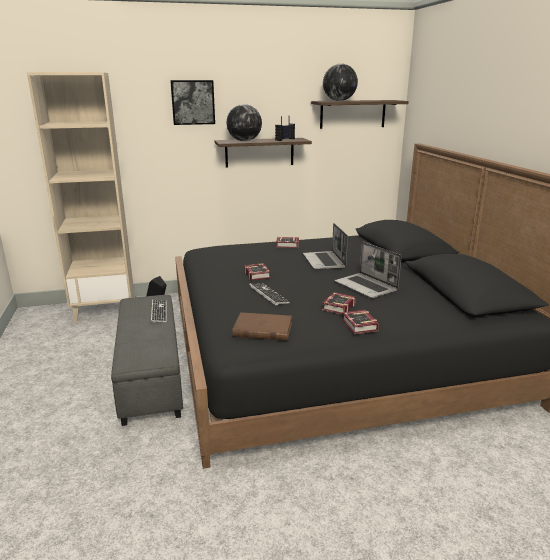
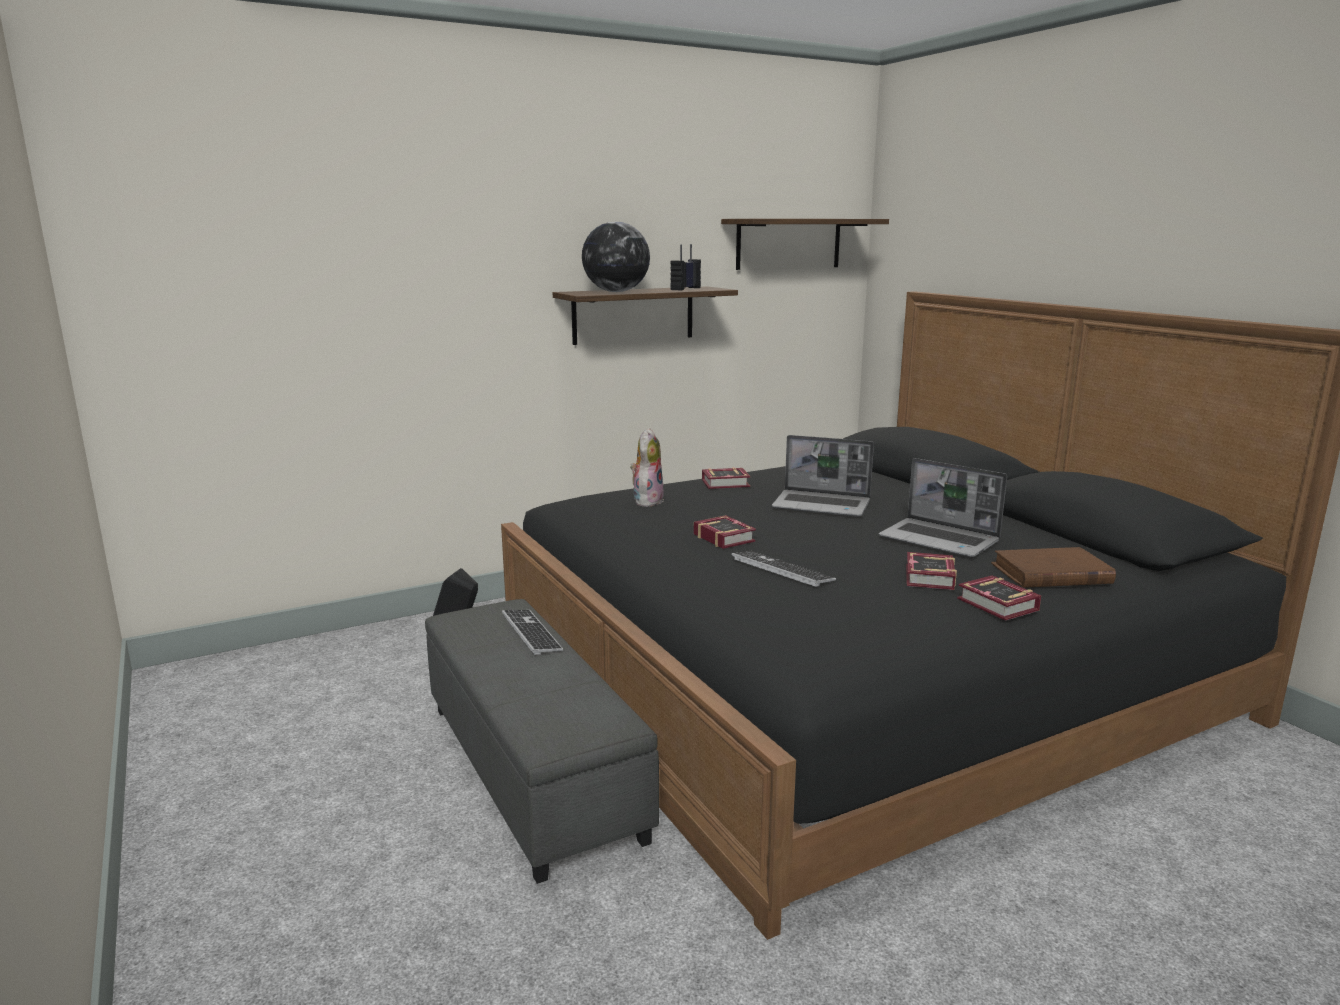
camera: 15 degrees left, 5 degrees down
(105, 309) = (344, 651): beige bookcase -> none
(193, 102) = (513, 218): picture -> none
(240, 251) = (647, 501): none -> plush toy
(262, 330) = (835, 632): brown book -> brown book (1050, 574)
(324, 261) = (822, 505): laptop -> laptop turned 45 degrees counterclockwise
(339, 101) = (775, 218): globe -> none

